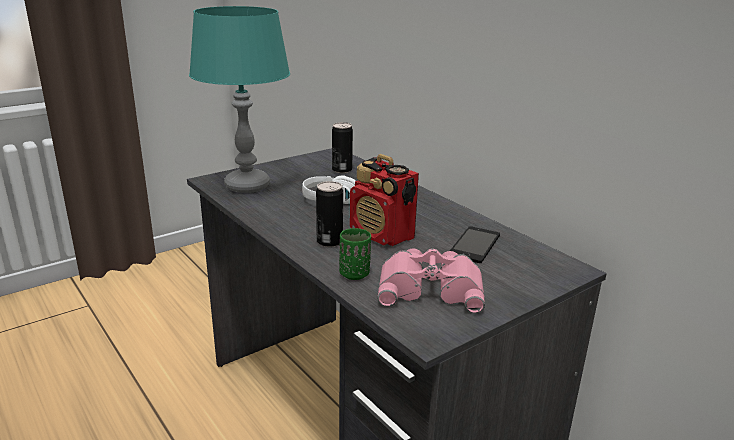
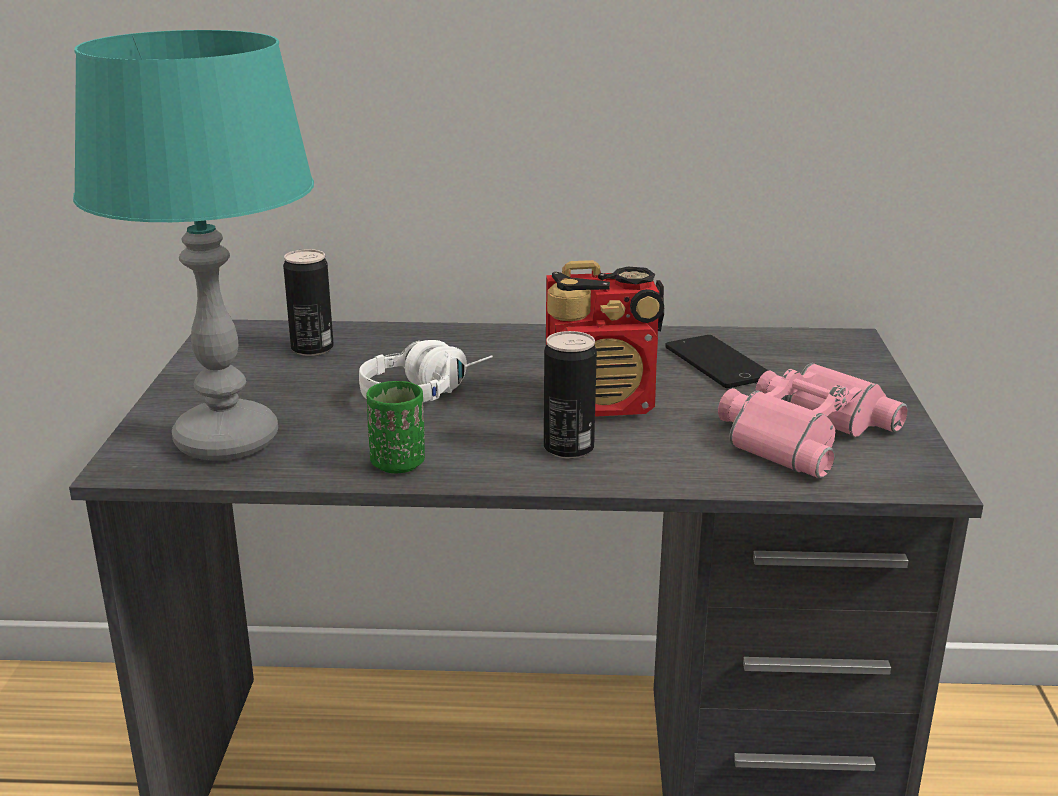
camera: 50 degrees left, 0 degrees up
(354, 274) = (699, 466): green cup -> green cup (398, 463)

